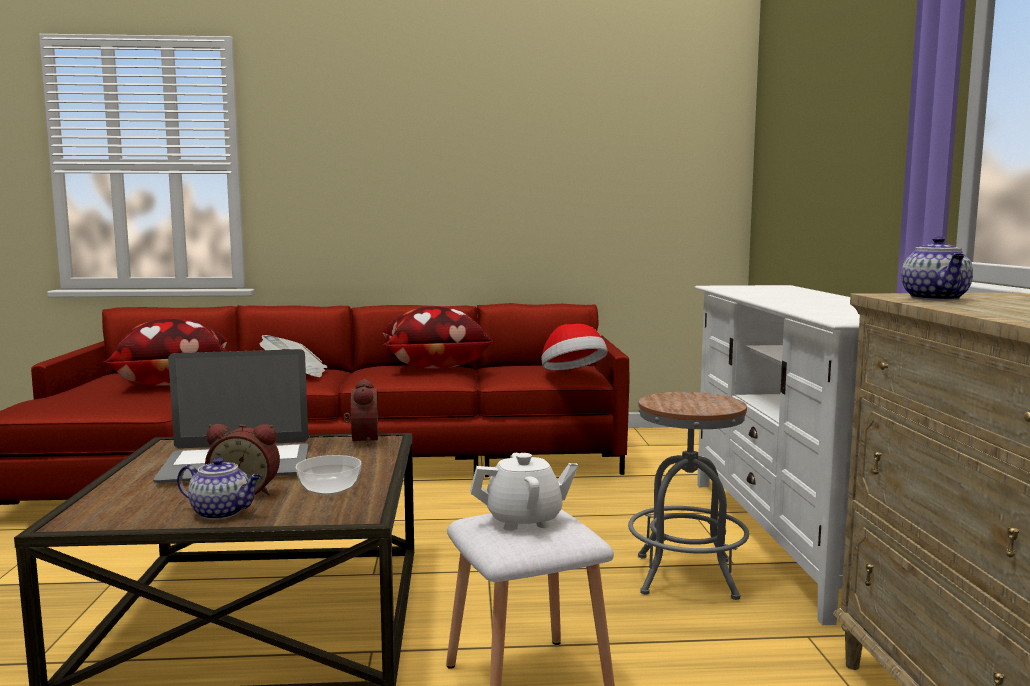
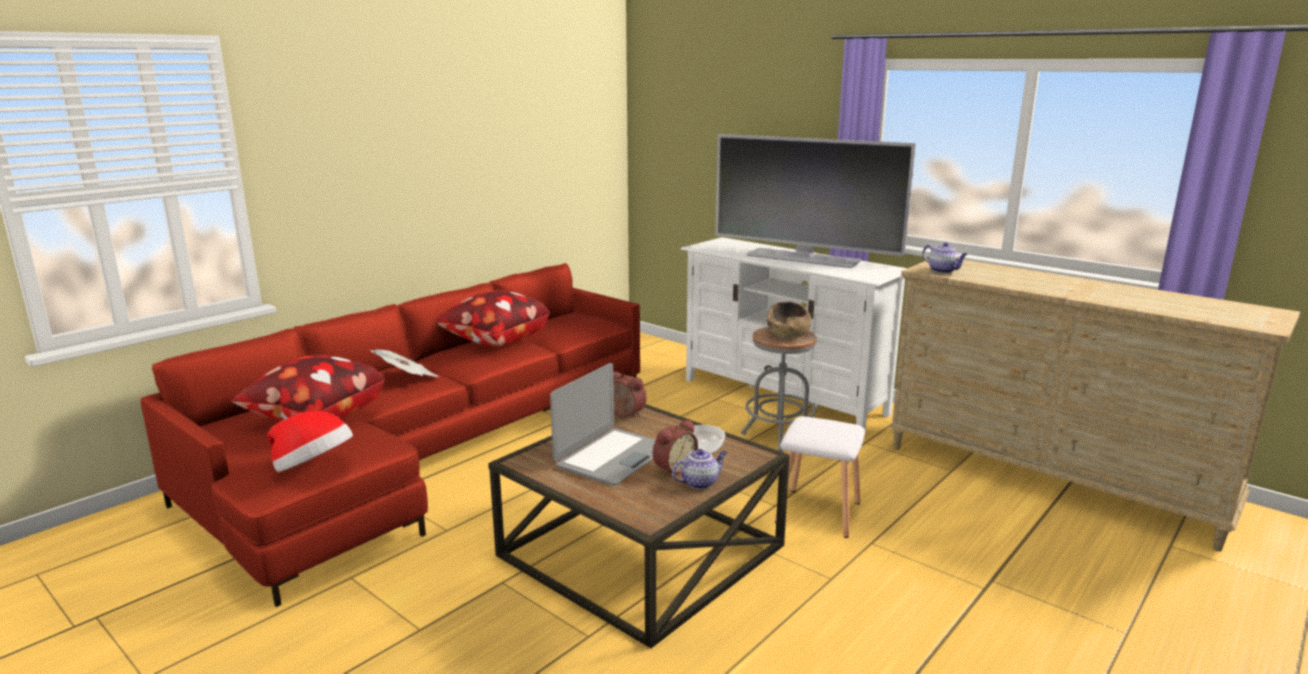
camera: 45 degrees left, 10 degrees up
(524, 520) = (819, 427): white teapot -> none
(572, 374) = (604, 325): hat -> hat (313, 468)
(701, 402) = (788, 334): none -> brown bowl
(826, 301) = (803, 257): none -> television

